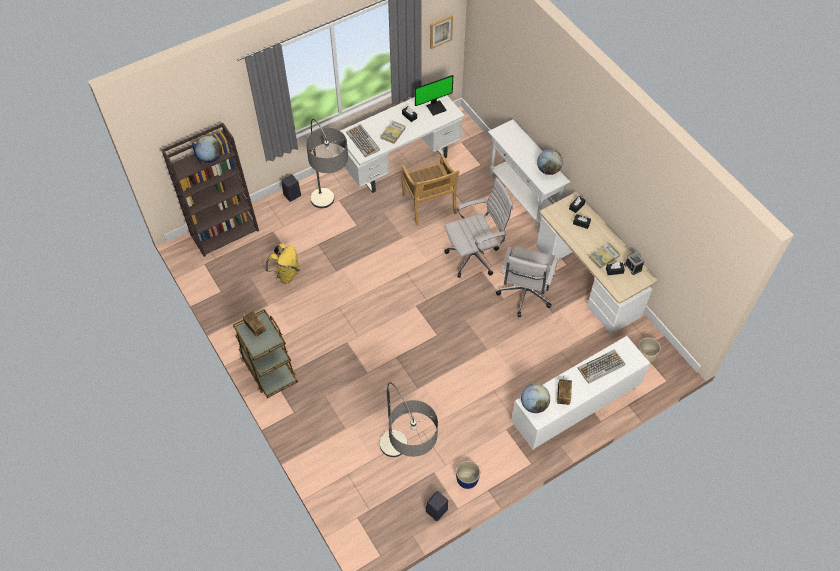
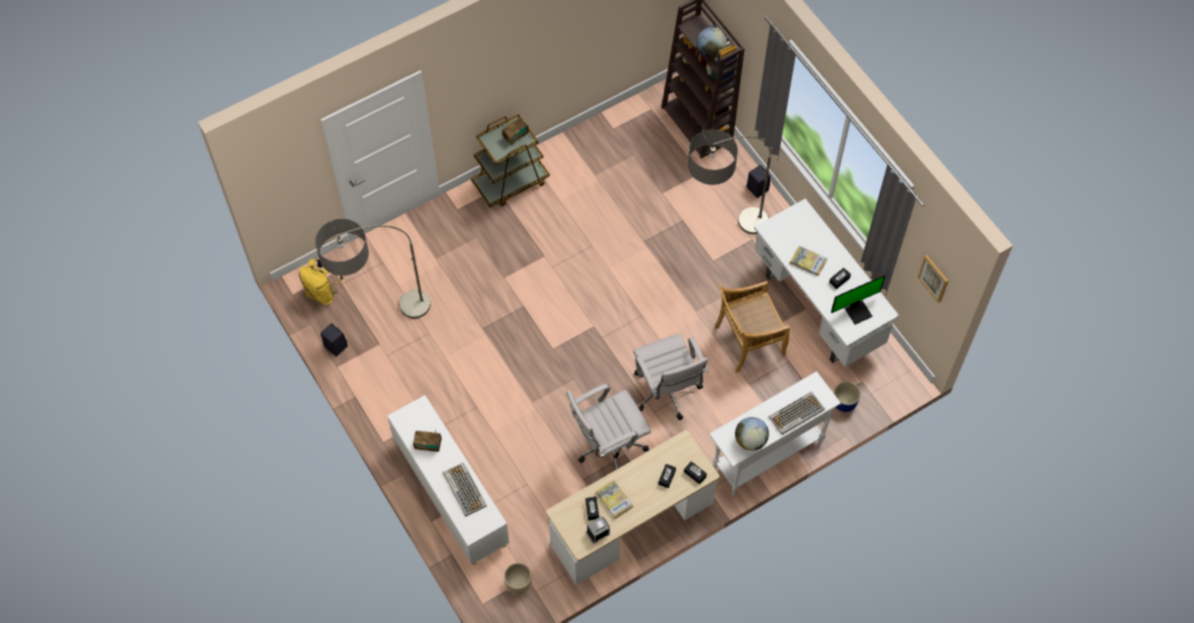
camera: 90 degrees right, 5 degrees up
(286, 274) = (638, 190): yellow backpack -> yellow backpack (323, 293)
(363, 141) = (791, 229): keyboard -> keyboard (796, 414)
(436, 107) = (858, 311): monitor -> monitor turned 90 degrees counterclockwise
(467, 479) = (368, 376): blue planter -> blue planter (844, 402)
(524, 296) = (607, 447): white office chair -> white office chair turned 45 degrees counterclockwise
(534, 404) = (418, 414): globe -> none

